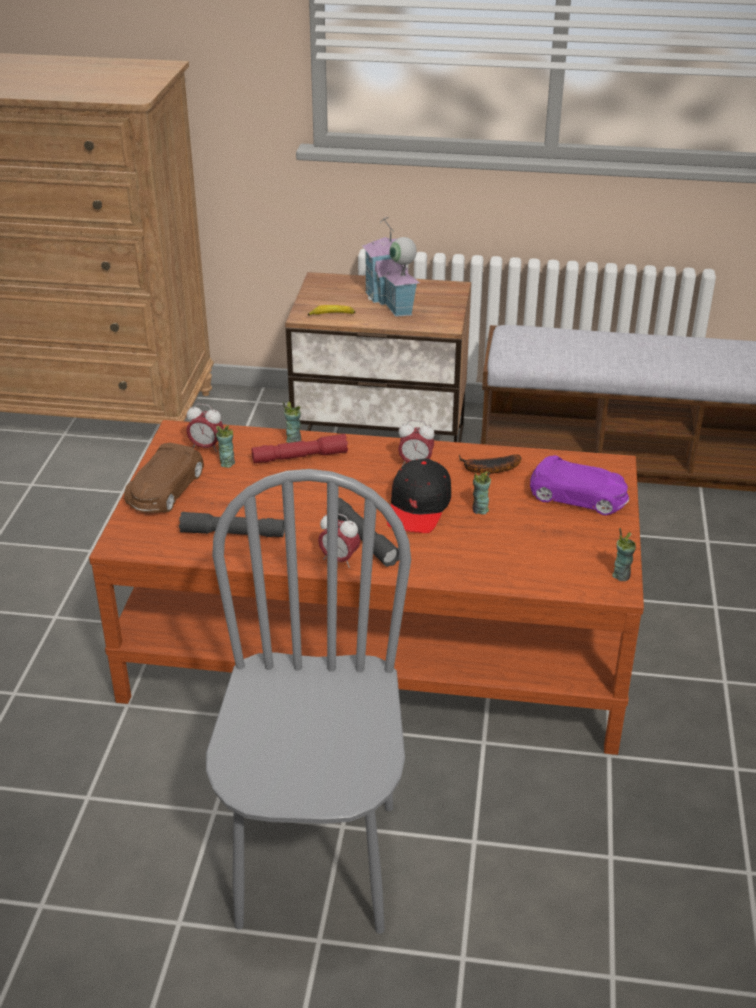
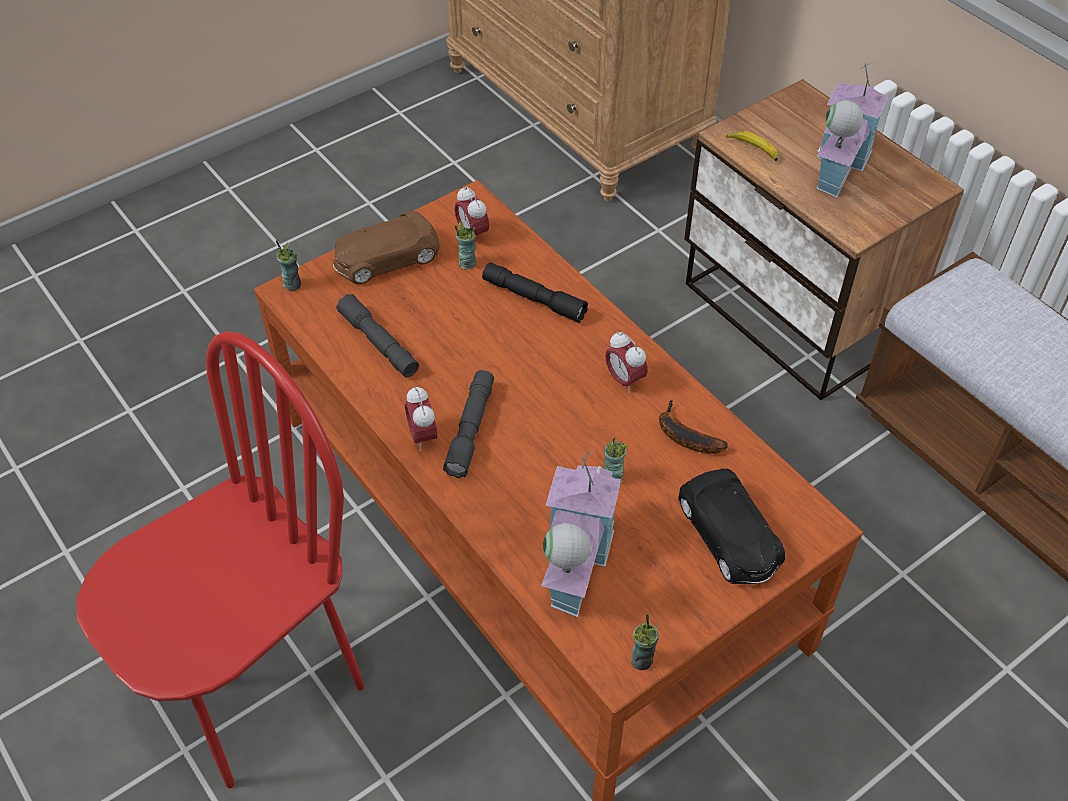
camera: 45 degrees right, 15 degrees up
(293, 440) = (552, 276): cup -> cup (292, 284)
(300, 457) = (534, 299): red flashlight -> black flashlight
(315, 864) = (255, 684): grey chair -> red chair
(418, 507) = (562, 431): black cap -> none
(521, 559) = (574, 563): none -> toy house
(578, 496) = (729, 536): purple toy car -> black toy car

